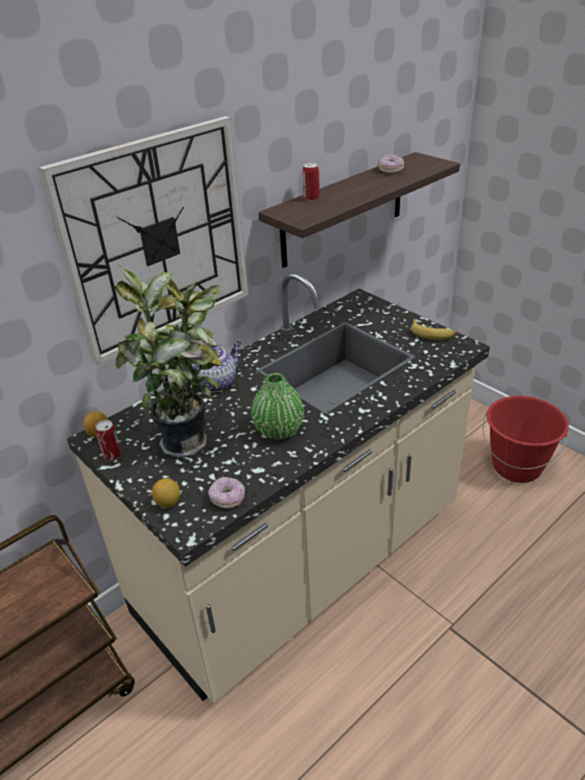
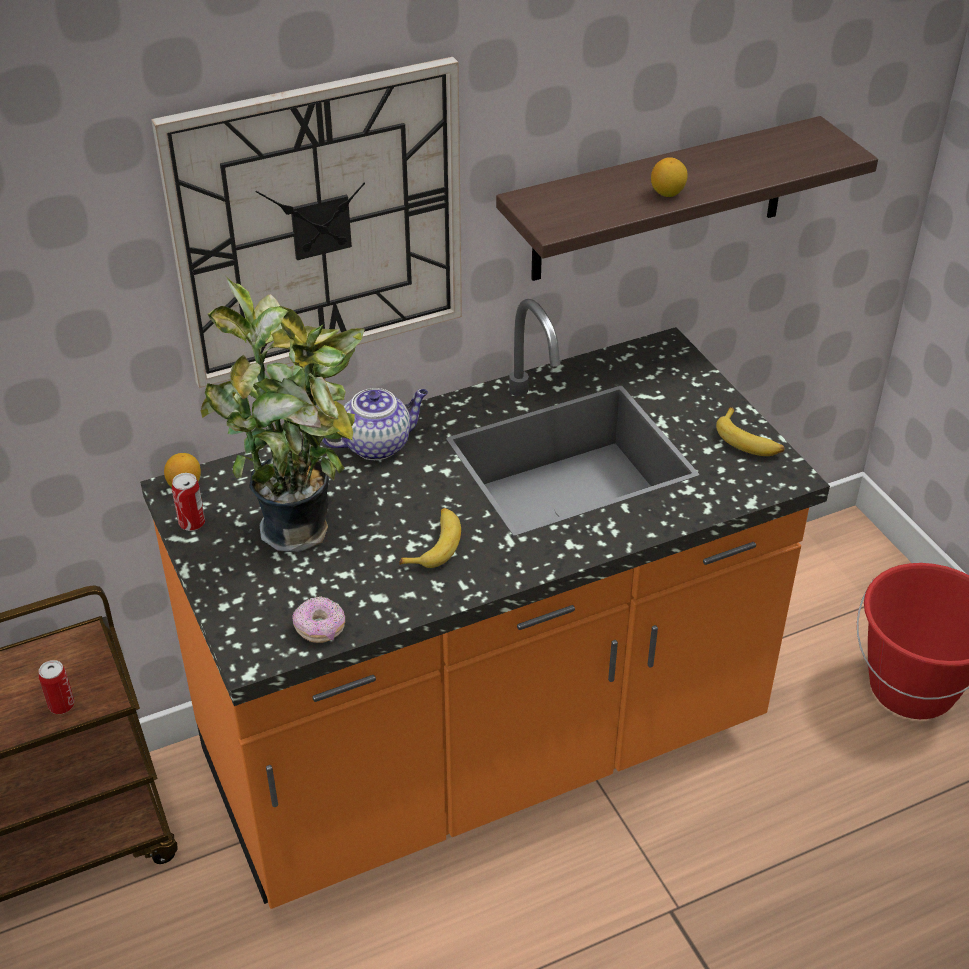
camera: 15 degrees right, 5 degrees up
(168, 503) = (240, 613): lemon -> lemon (667, 193)
(279, 430) = (435, 544): green vase -> banana
(303, 563) = (484, 749): beige counter -> orange counter
(311, 198) = (590, 185): can -> can (61, 705)
(390, 170) = (751, 150): donut -> none

